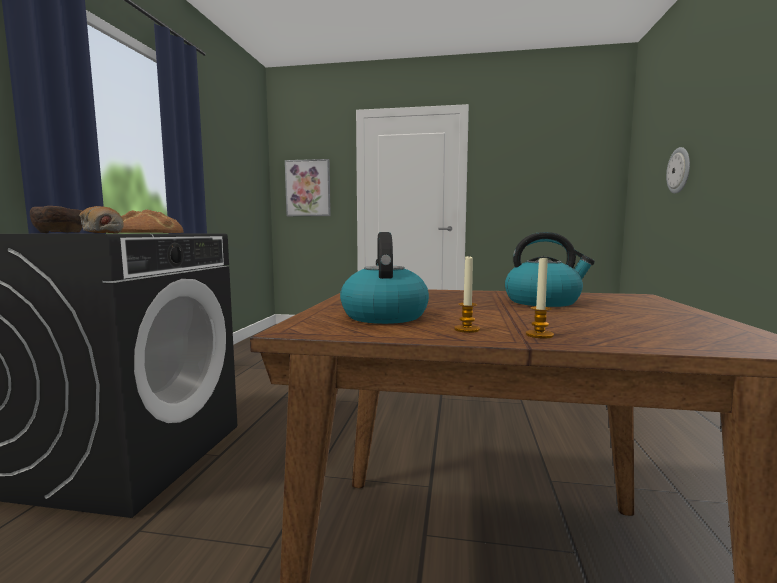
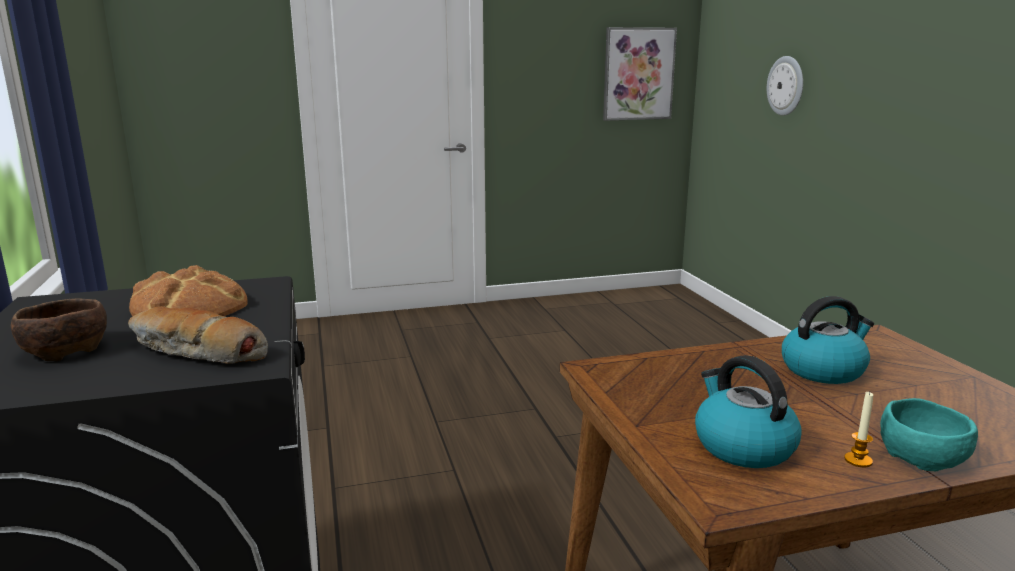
camera: 25 degrees left, 10 degrees up
(308, 188) = (200, 81): picture -> picture (638, 74)
(539, 335) = (924, 457): candle -> turquoise bowl

